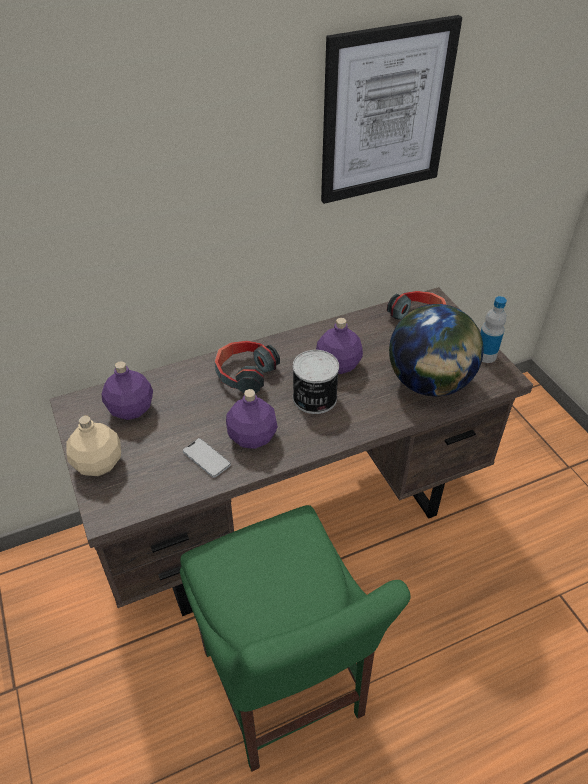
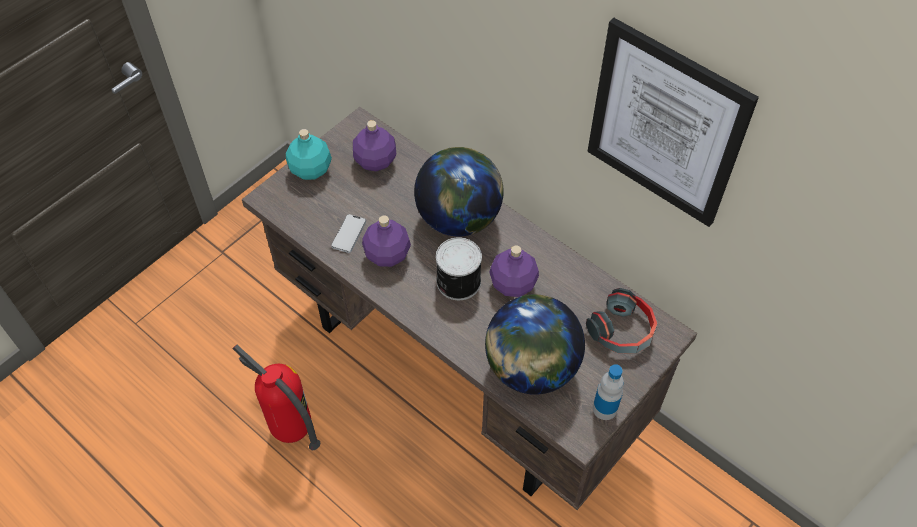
camera: 65 degrees right, 10 degrees up
(98, 464) = (310, 170): beige bottle -> turquoise bottle
(244, 374) = (459, 218): headphones -> globe
(284, 690) = (291, 430): green chair -> fire extinguisher

